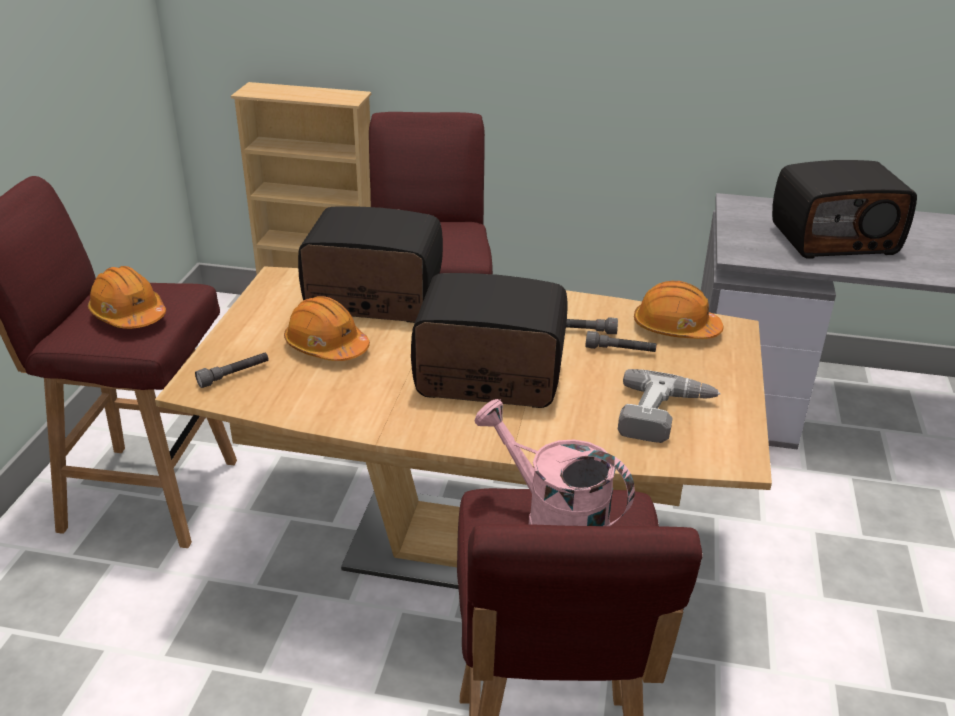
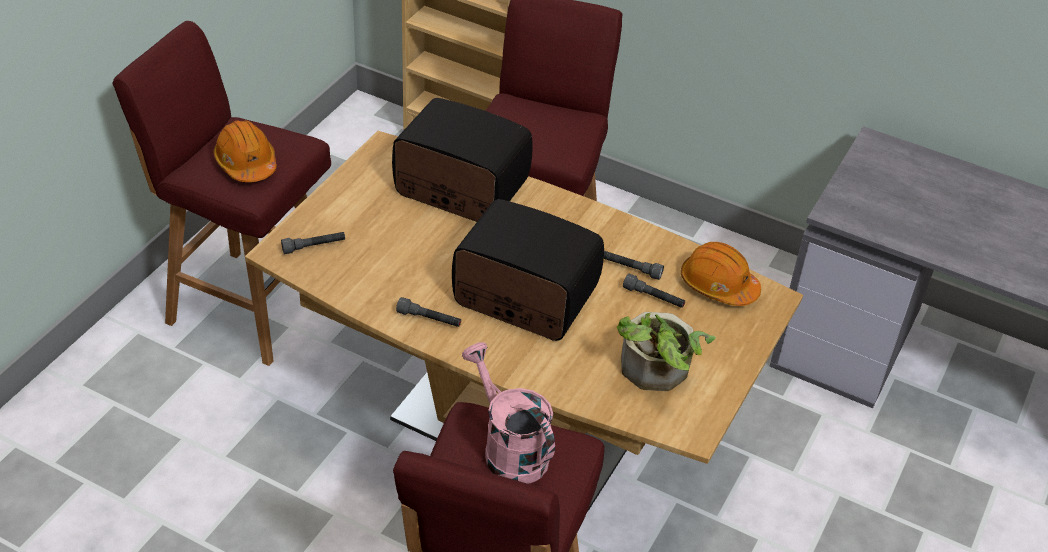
camera: 15 degrees right, 10 degrees up
(326, 346) = (399, 234): orange hard hat -> none
(395, 416) = (429, 319): none -> grey flashlight
(665, 416) = (655, 374): power drill -> potted plant
(833, 239) = (947, 213): radio -> none

